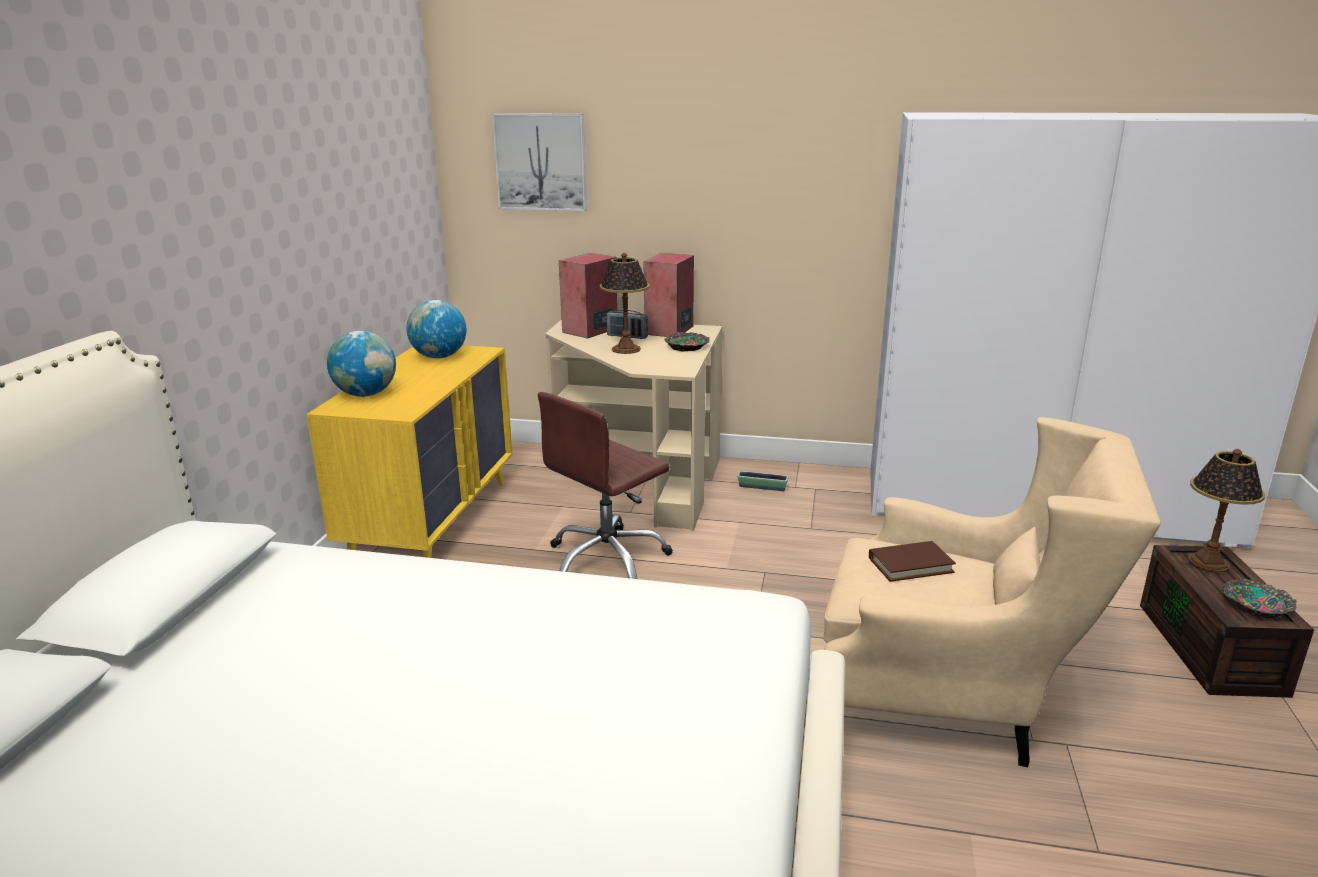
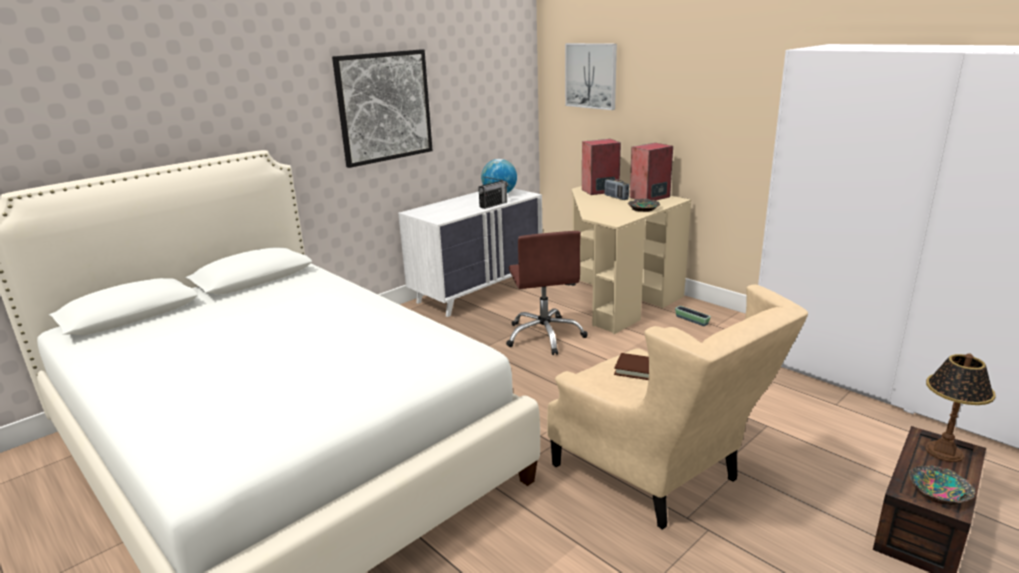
camera: 35 degrees right, 0 degrees up
(267, 227) = (384, 107): none -> picture
(366, 394) = (436, 208): globe -> none
(432, 519) = (478, 291): yellow dresser -> white dresser
(455, 374) = (493, 205): none -> radio
(607, 559) = (545, 336): brown office chair -> brown office chair turned 90 degrees counterclockwise
(625, 349) = (602, 204): table lamp -> none

